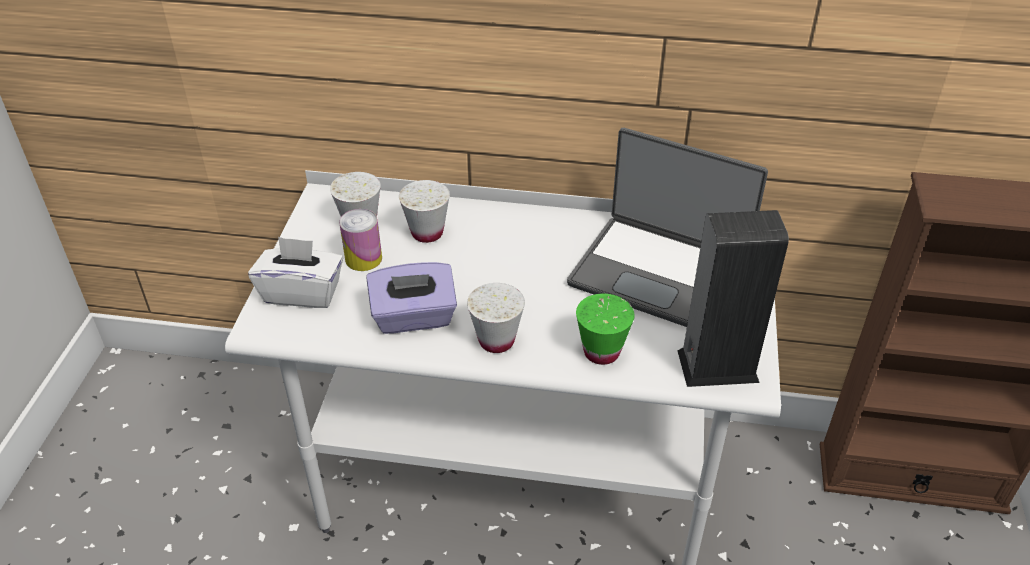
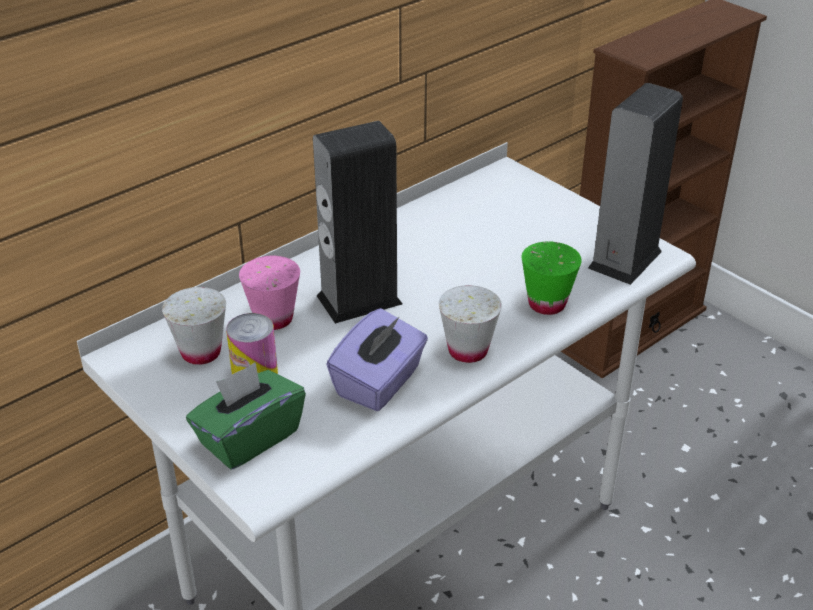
camera: 50 degrees left, 5 degrees down
(302, 292) = (249, 438): white tissue box -> green tissue box
(427, 233) = (273, 319): white cup -> pink cup
(492, 257) = (359, 300): none -> speaker
(659, 273) = (493, 229): laptop -> none

